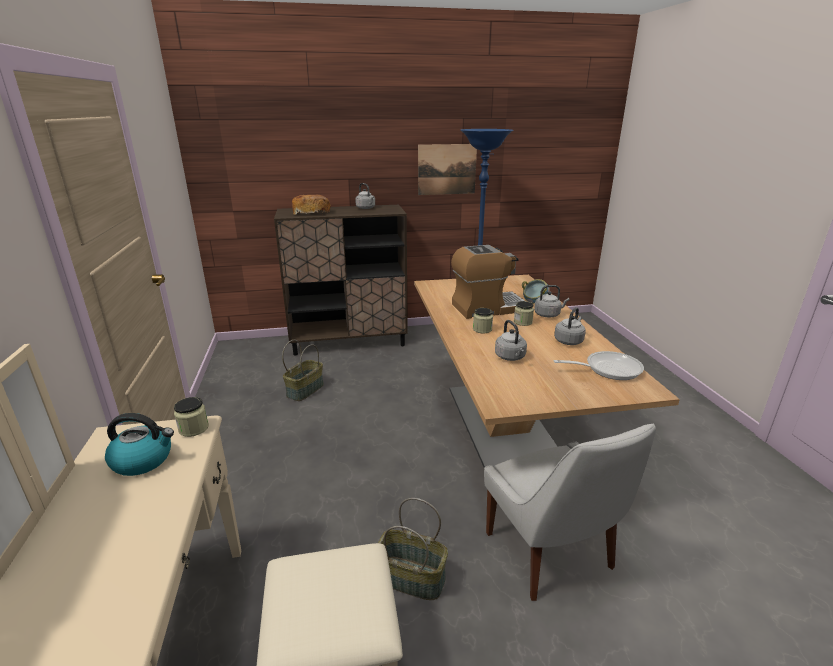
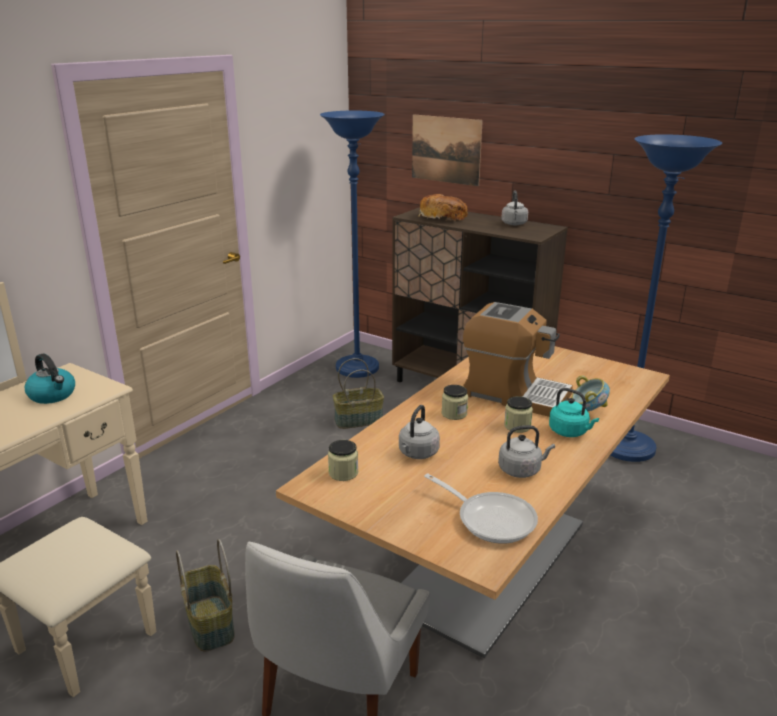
camera: 45 degrees right, 0 degrees up
(194, 428) = (104, 389): jar -> jar (343, 473)
(252, 358) = (357, 369): none -> blue floor lamp
(447, 169) = (648, 188): picture -> picture (446, 149)
(548, 314) = (570, 432): grey kettle -> turquoise kettle

